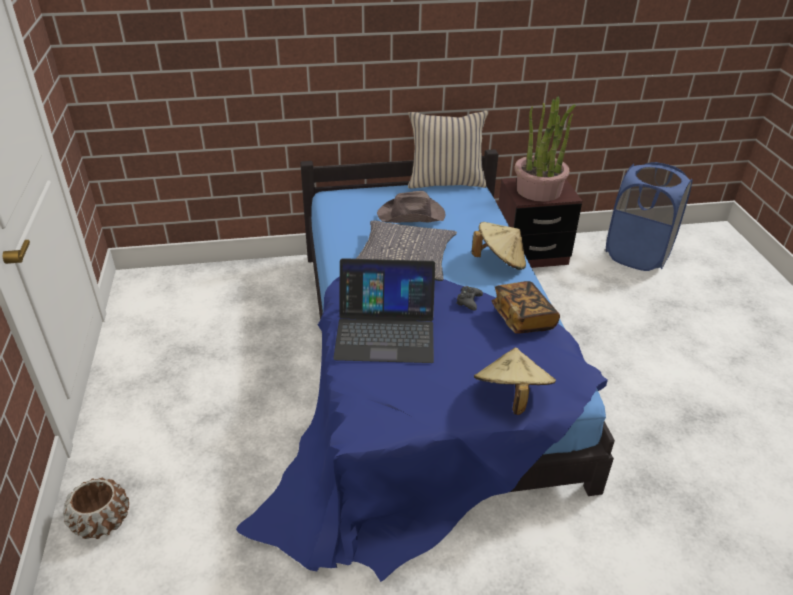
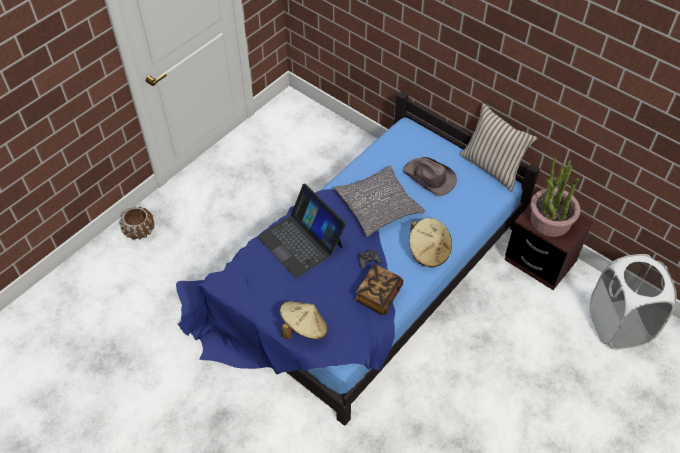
camera: 50 degrees right, 15 degrees up
(637, 255) = (618, 325): blue laundry basket -> white laundry basket

